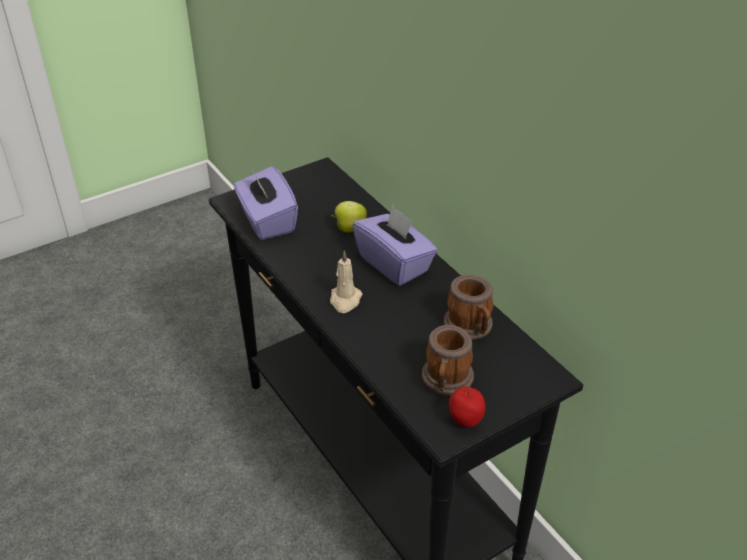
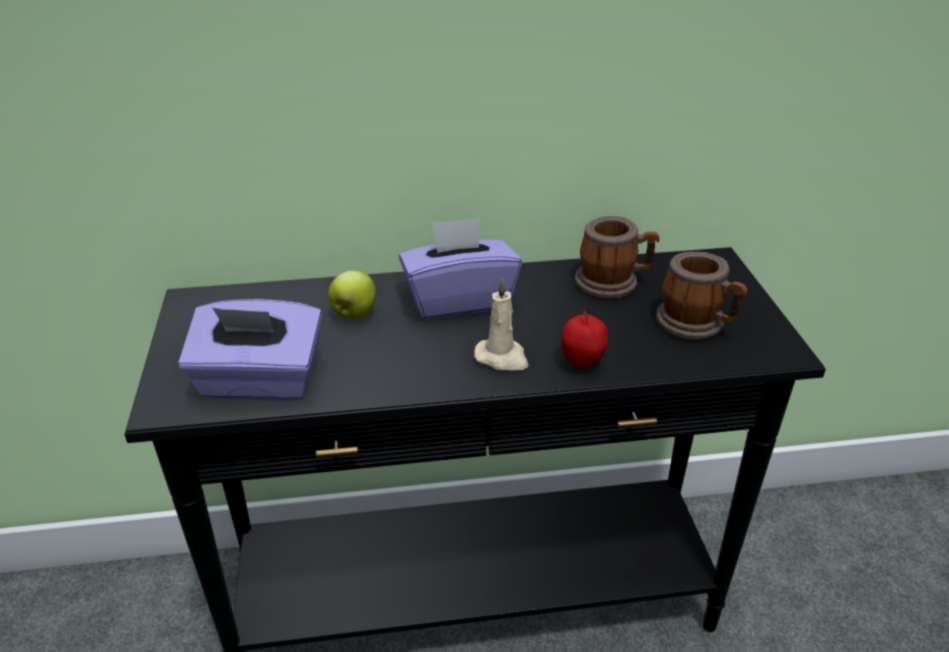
camera: 65 degrees left, 5 degrees down
(465, 422) = (768, 331): apple -> apple (582, 364)

